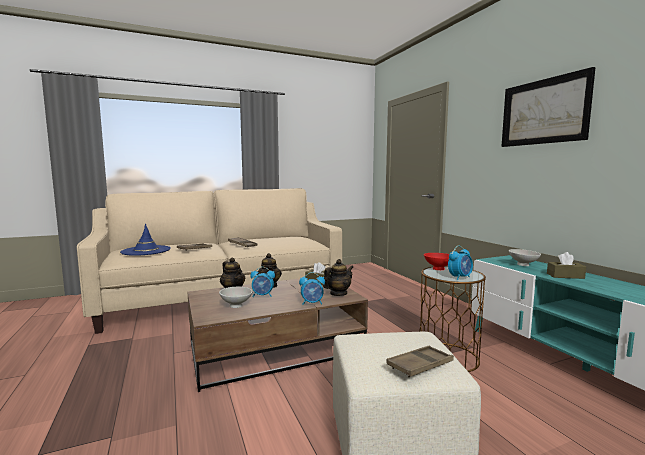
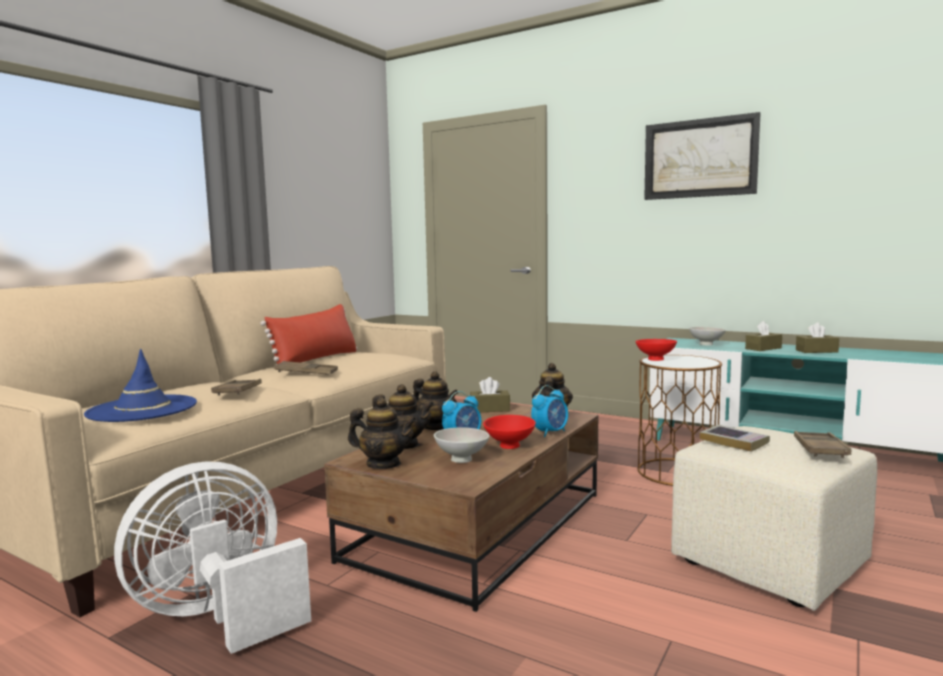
camera: 35 degrees left, 0 degrees up
(124, 350) = (219, 615): none -> white fan
(203, 298) = (383, 464): none -> teapot
(269, 238) = (316, 359): none -> red pillow
(274, 305) = (511, 446): none -> red bowl
(373, 340) = (734, 442): none -> book
(460, 277) = (699, 363): alarm clock -> none
(613, 287) = (816, 351): none -> brown tissue box

